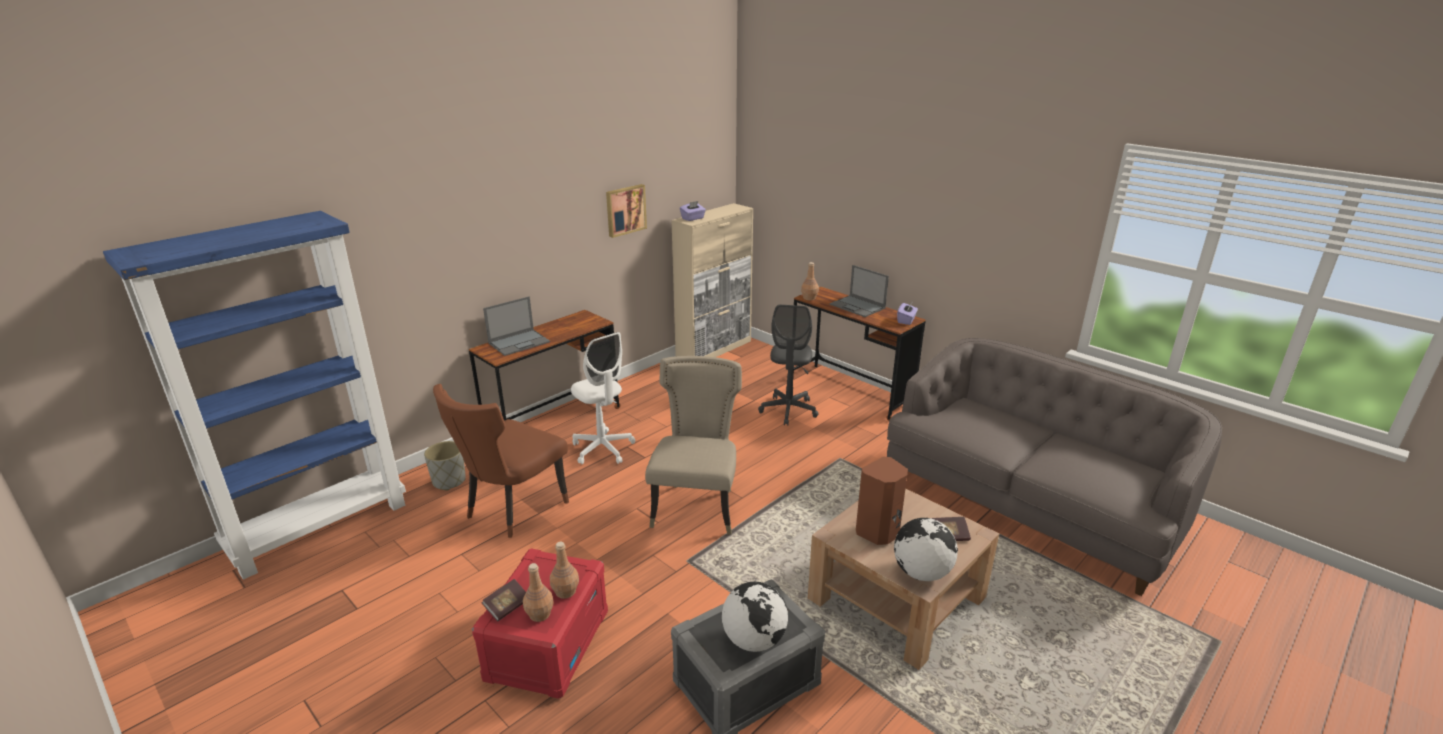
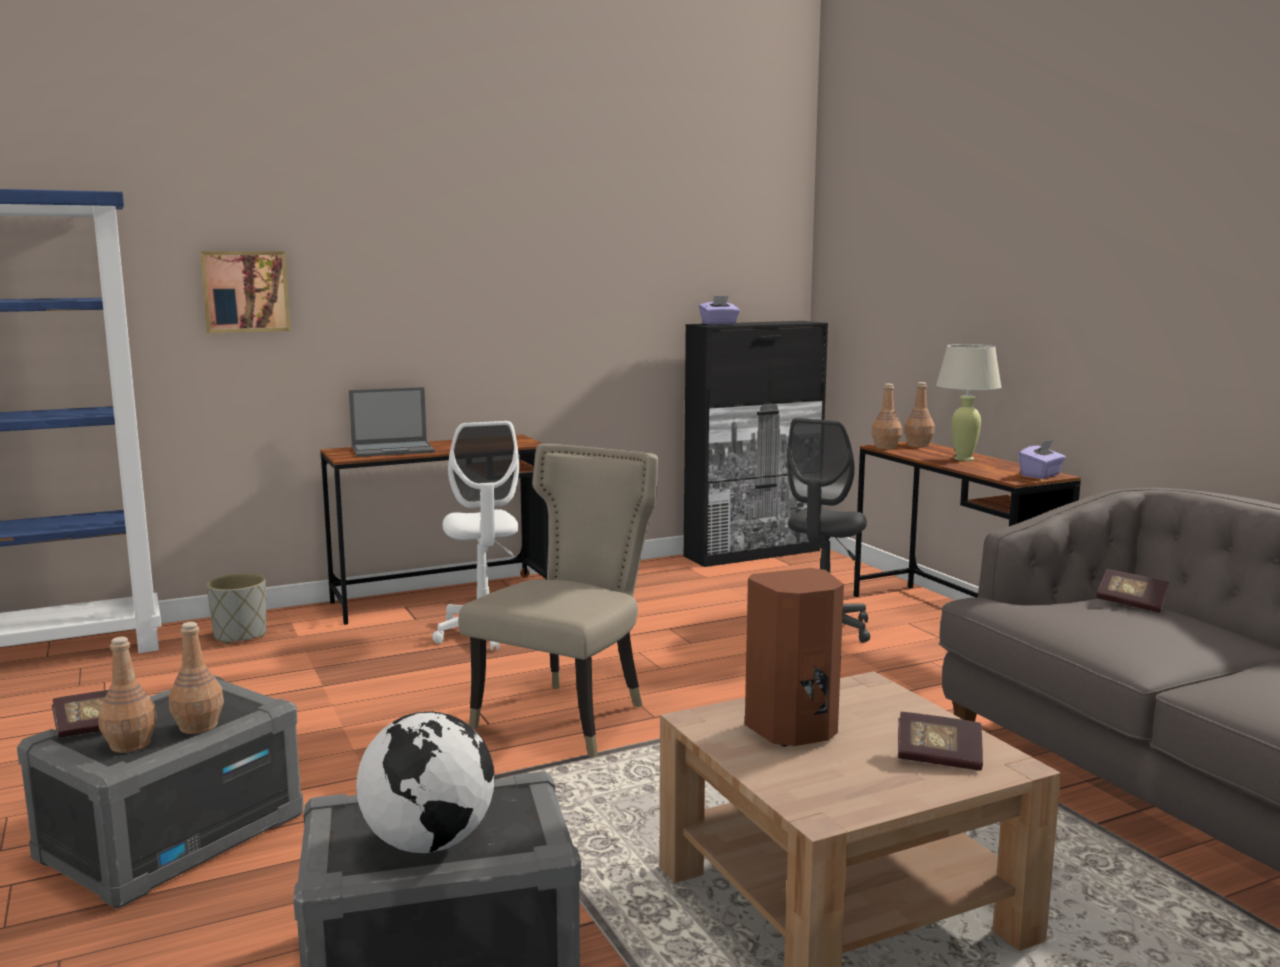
camera: 20 degrees right, 15 degrees down
(512, 510) = (290, 676): brown chair -> none
(547, 644) = (173, 836): red storage box -> grey storage box
(625, 210) = (605, 294): picture -> picture (245, 291)
(714, 349) = (753, 553): beige cabinet -> black cabinet
(824, 293) = (918, 445): none -> brown bottle
(858, 306) = (964, 458): laptop -> beige table lamp
(921, 573) = (832, 797): globe -> none
(977, 408) = (1131, 603): none -> book

